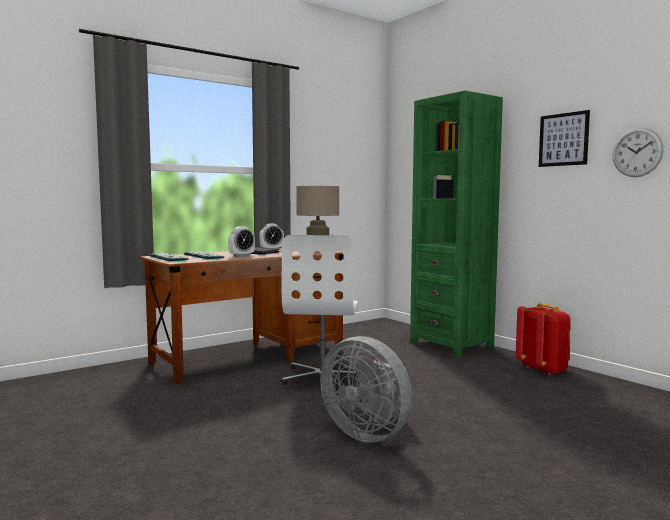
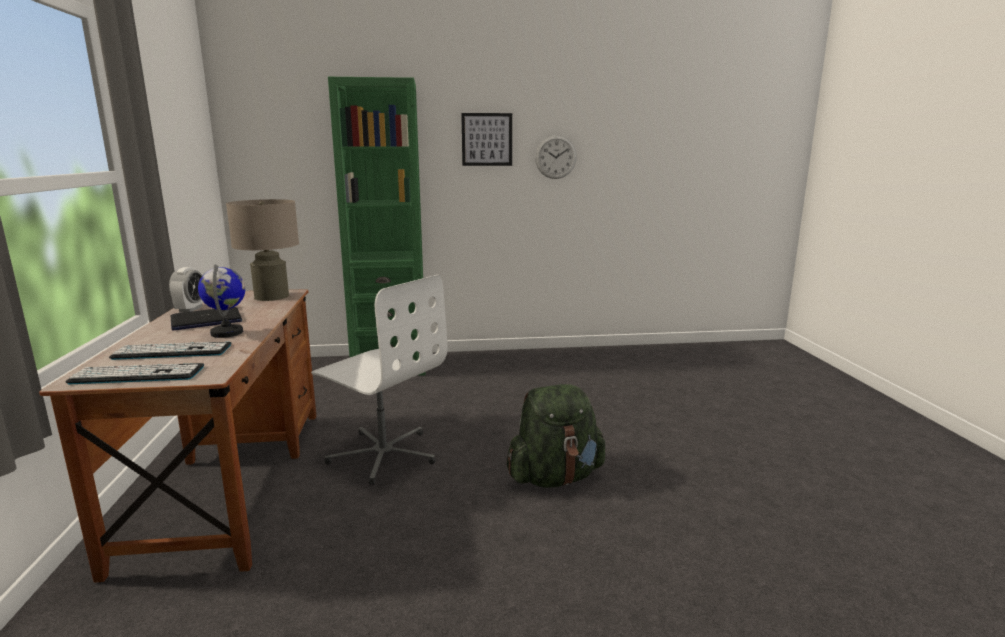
camera: 60 degrees left, 10 degrees up
(241, 256) = (227, 333): alarm clock -> globe
(368, 433) = (555, 477): grey fan -> green backpack
(543, 369) = (501, 360): red backpack -> none

